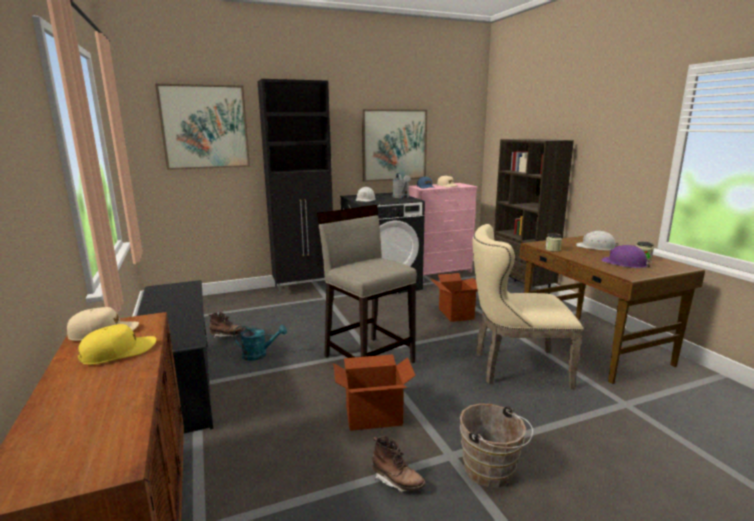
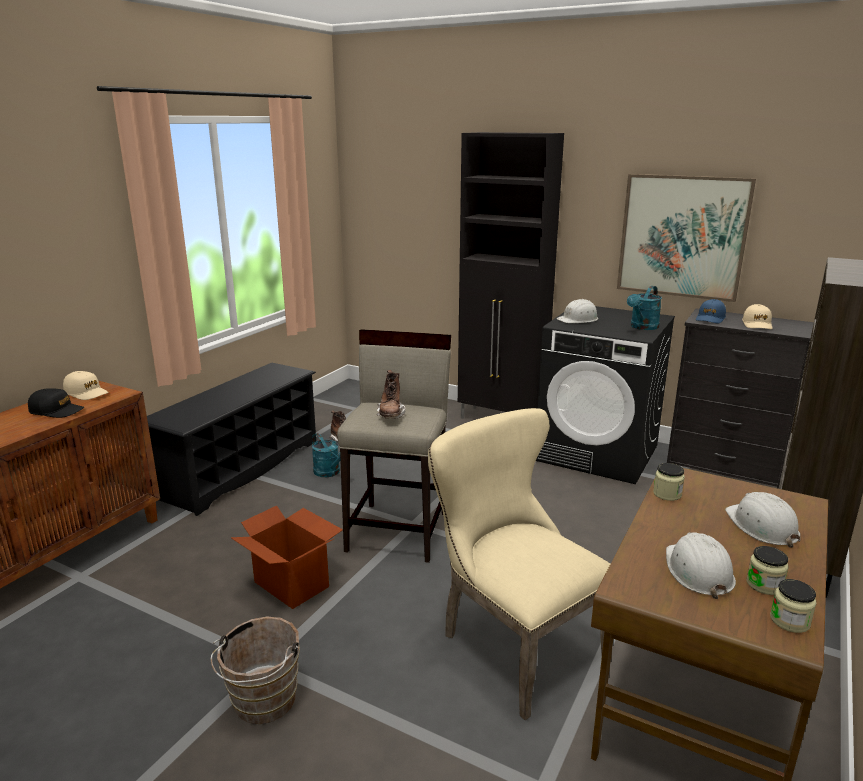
camera: 50 degrees right, 5 degrees up
(119, 352) = (56, 411): yellow cap -> black cap
(205, 127) = (419, 189): picture -> none
(397, 481) = (199, 645): brown boot -> brown boot (391, 414)
(402, 197) = (642, 327): grey watering can -> turquoise watering can
(439, 271) = (725, 470): pink dresser -> black dresser
(456, 313) = (605, 538): cardboard box -> none
(625, 263) = (698, 571): purple hard hat -> white hard hat
(671, 263) = (789, 621): none -> jar

